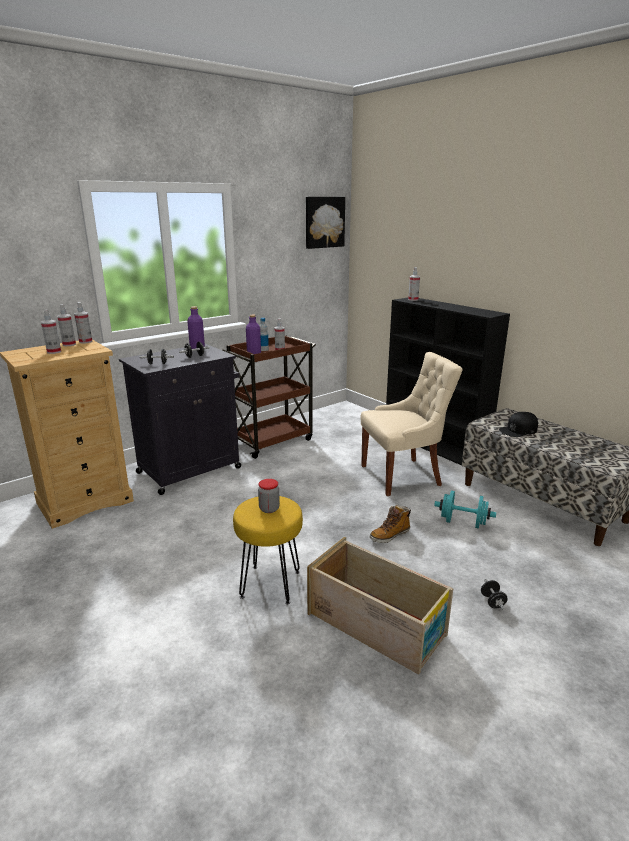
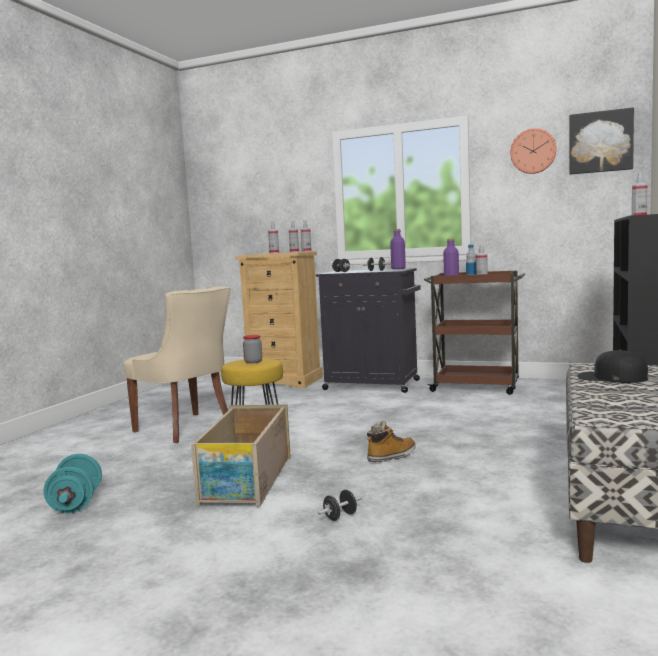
camera: 60 degrees right, 15 degrees down
(281, 226) = (533, 151): none -> wall clock
(390, 535) = (391, 456): boot -> boot turned 120 degrees clockwise
(403, 476) = (525, 436): beige chair -> beige chair (186, 428)
(463, 522) = (478, 478): turquoise dumbbell -> turquoise dumbbell (76, 504)

